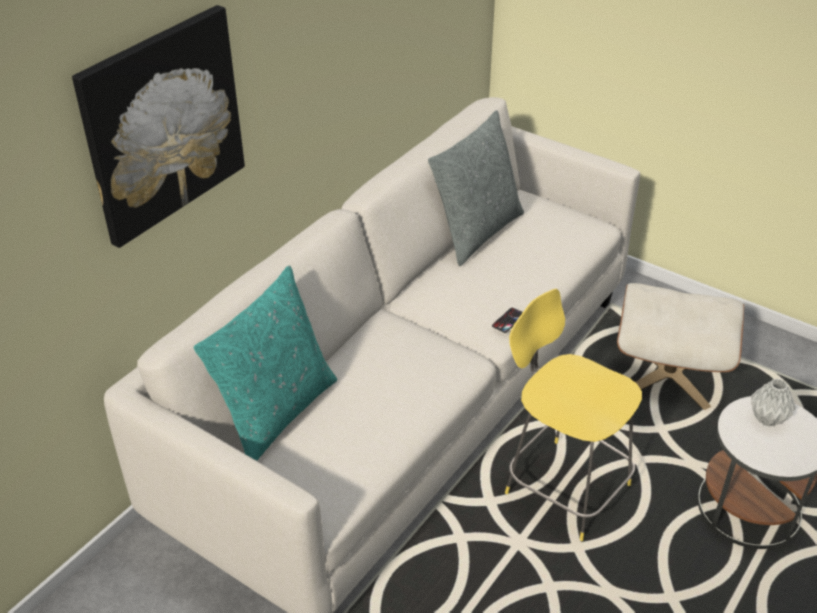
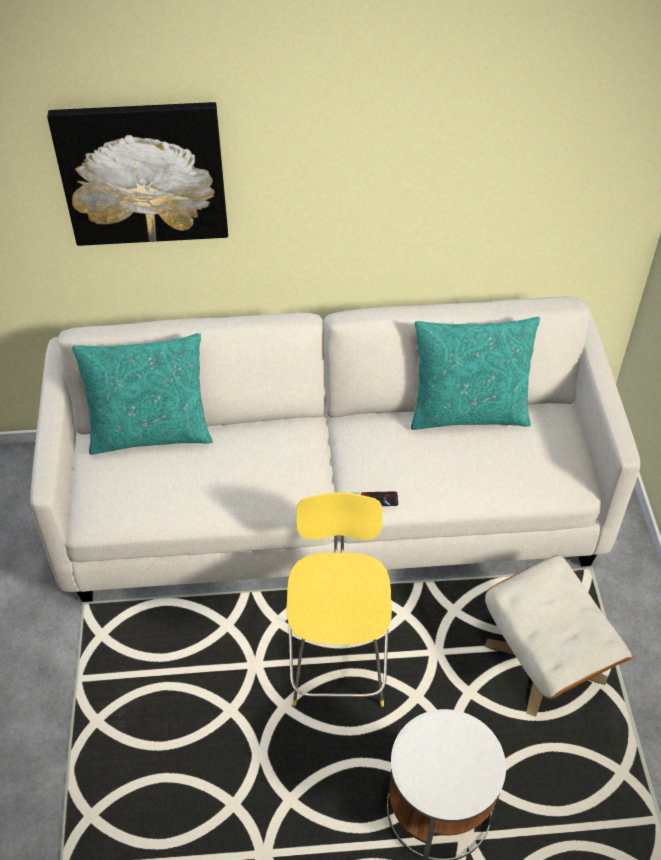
camera: 50 degrees right, 10 degrees up
(476, 232) = (468, 412): grey pillow -> turquoise pillow
(768, 418) = (462, 748): grey vase -> none

